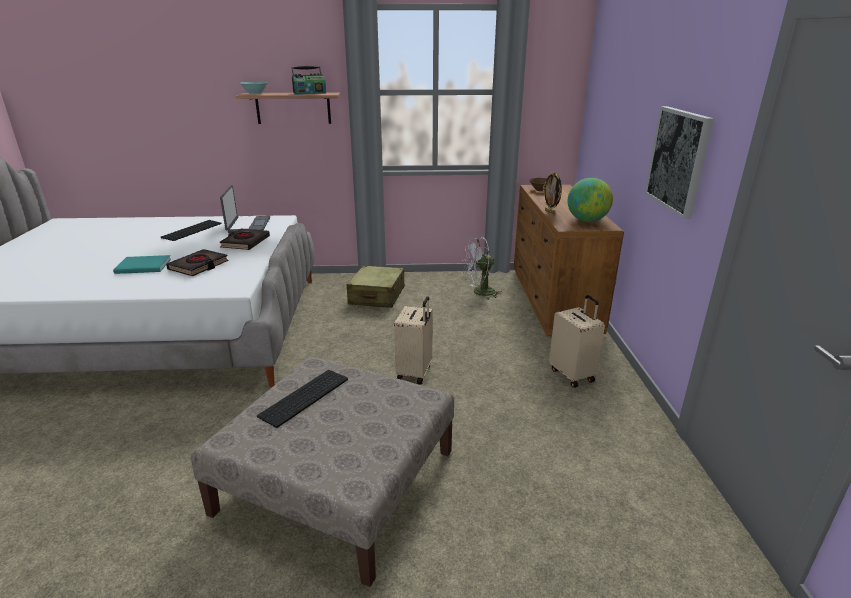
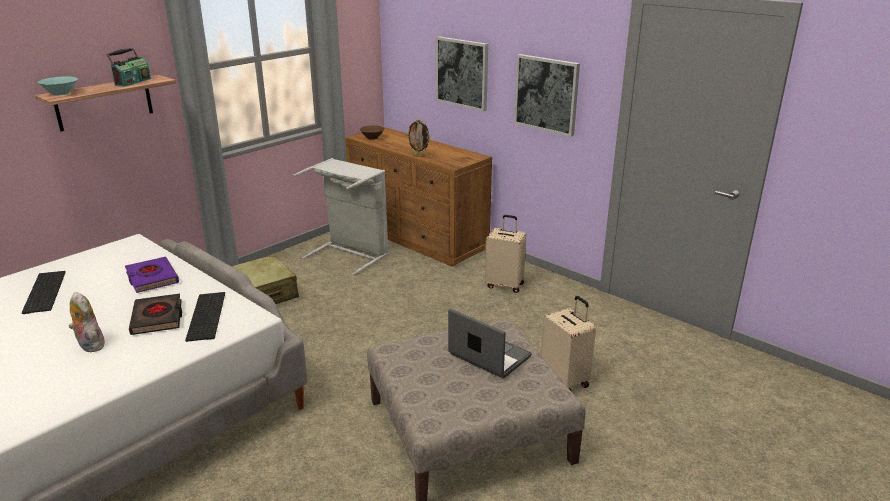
camera: 45 degrees left, 0 degrees up
(144, 266) = (89, 345): turquoise book -> plush toy
(245, 242) = (152, 278): black book -> purple book
(248, 225) = (108, 262): laptop -> laptop (488, 356)
(305, 398) = (432, 370): keyboard -> keyboard (208, 316)
(415, 373) = (402, 336): beige suitcase -> beige suitcase (565, 380)
(479, 292) = (351, 254): white fan -> grey laundry basket
(587, 220) = (456, 155): globe -> none
(624, 130) = (462, 73): none -> picture

